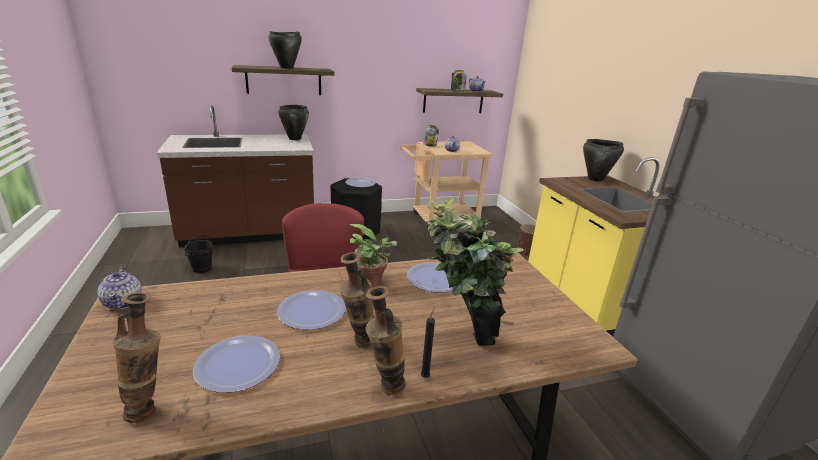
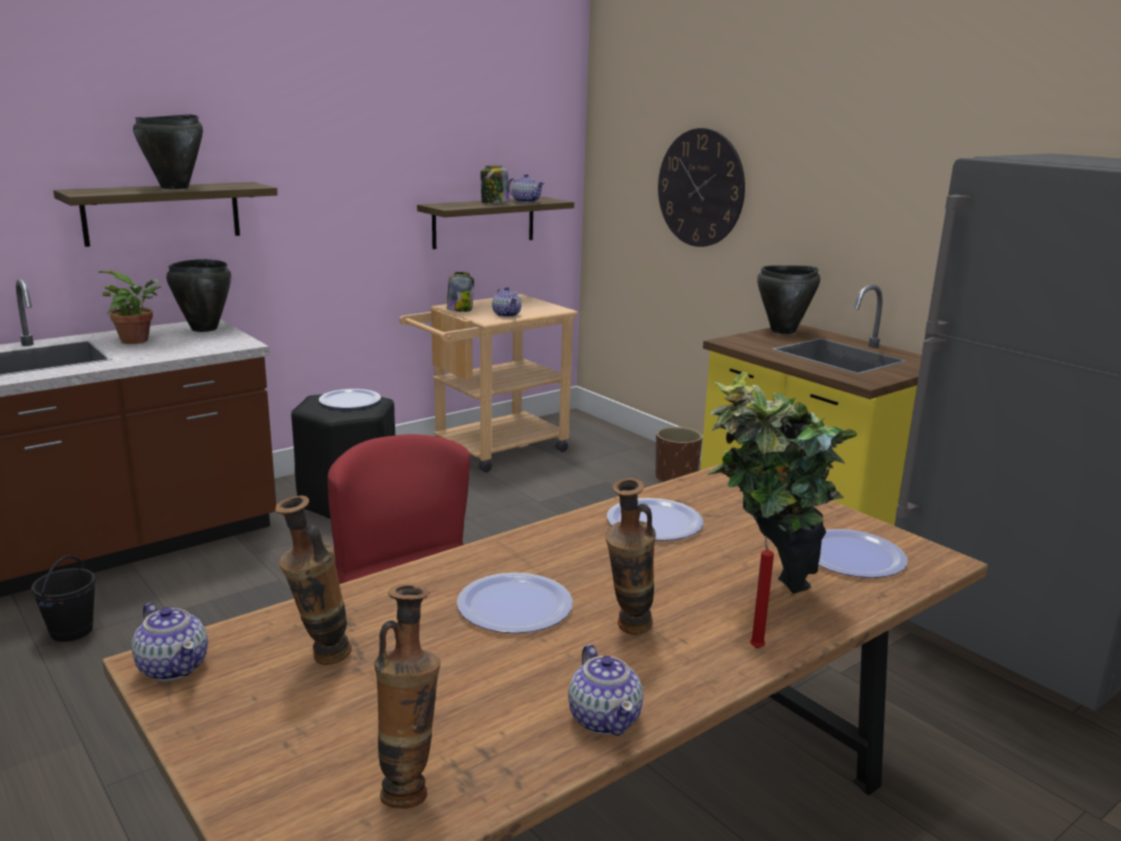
camera: 20 degrees left, 5 degrees down
(238, 364) = (480, 700): plate -> plate (853, 556)
(292, 398) = (605, 718): none -> teapot
(372, 283) = (567, 547): potted plant -> potted plant (138, 341)
(384, 387) = (716, 673): vase -> vase (319, 659)
(425, 376) = (756, 647): black candle -> red candle
(571, 90) = (700, 188): none -> wall clock

